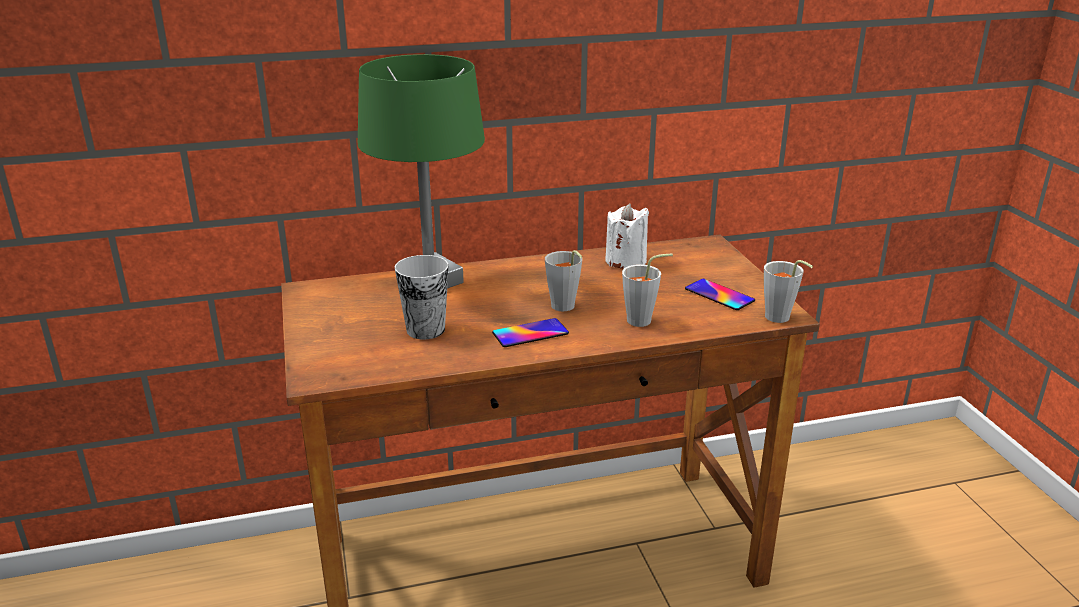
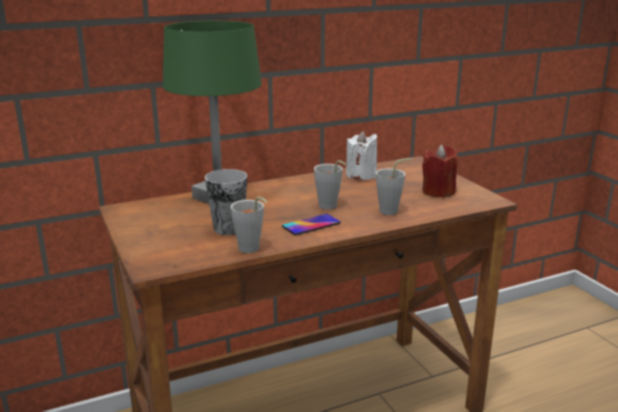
camera: 10 degrees left, 5 degrees down
(719, 295) = (438, 191): phone -> red candle
(780, 319) = (489, 203): grey cup -> grey cup (251, 250)

